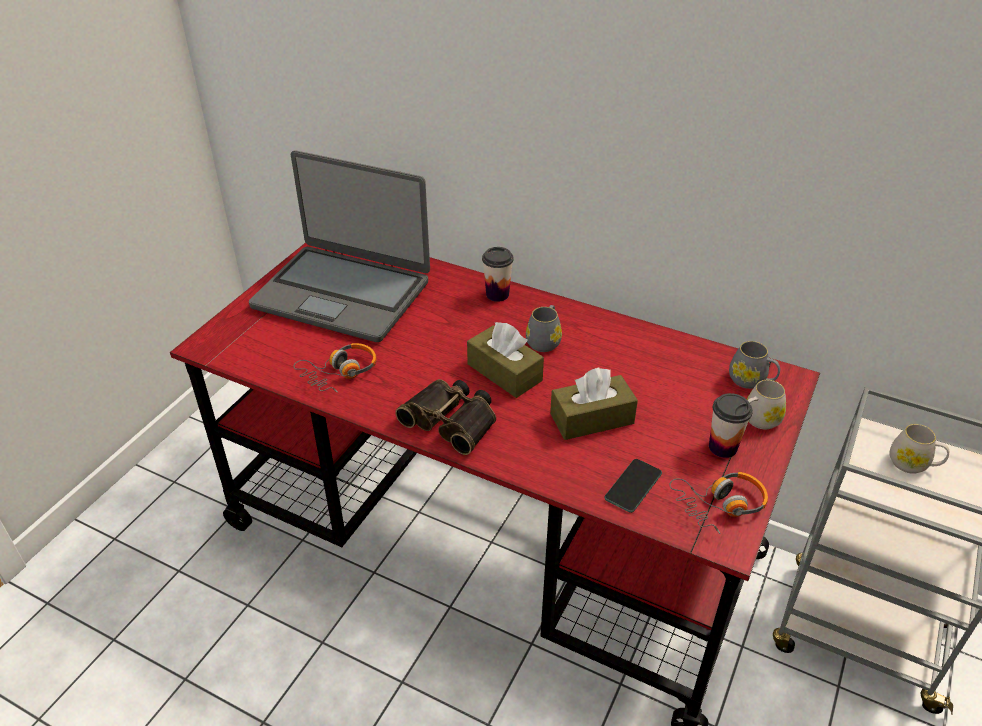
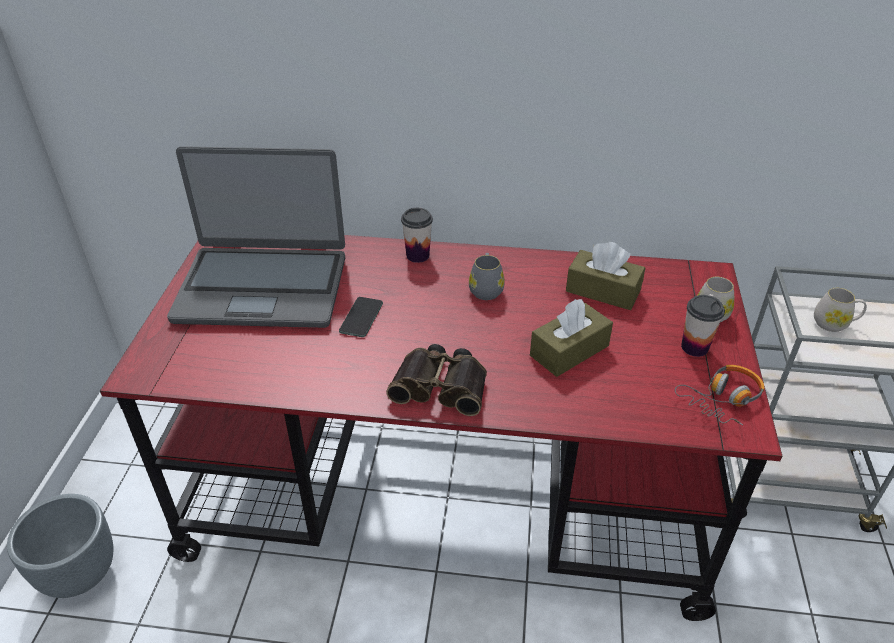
camera: 20 degrees left, 0 degrees up
(150, 514) = (80, 574): none -> grey planter
(340, 373) = (302, 367): headphones -> none
(504, 372) = (465, 327): brown tissue box -> brown tissue box (603, 291)
(633, 486) = (640, 403): phone -> phone (361, 317)
(751, 381) = (683, 283): grey mug -> none

